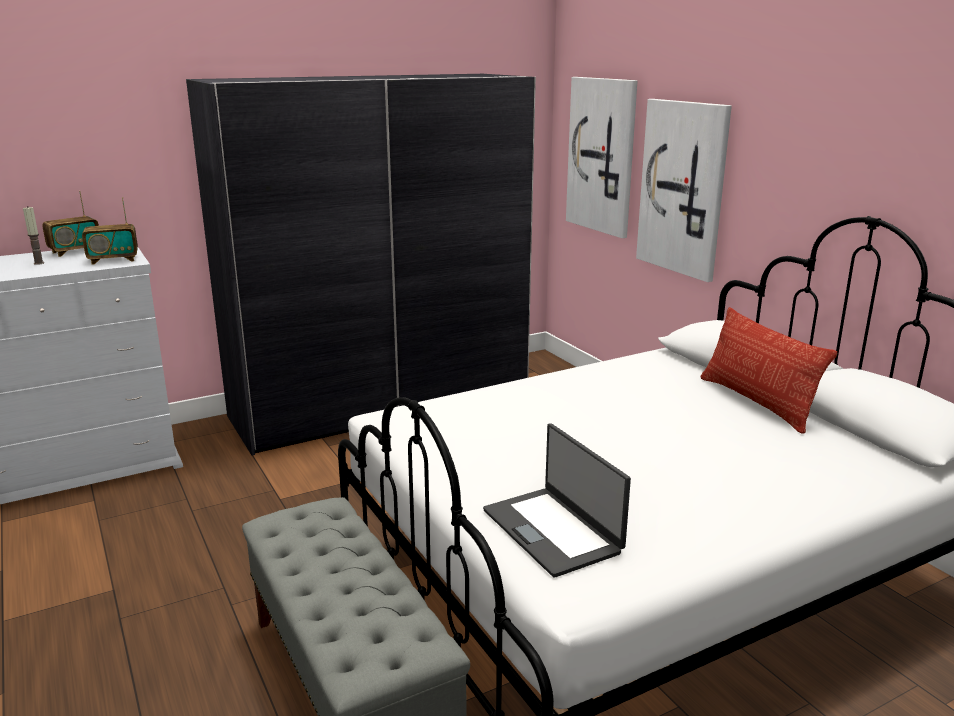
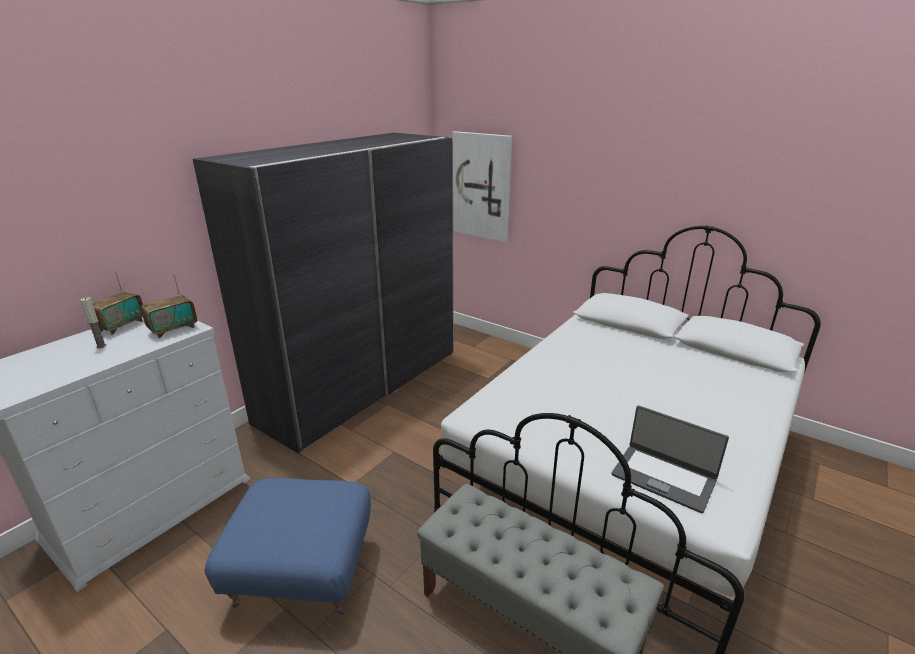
camera: 25 degrees left, 5 degrees up
(156, 564) = (302, 573): none -> blue ottoman
(683, 188) = (555, 208): picture -> none
(757, 402) = (664, 347): pillow -> none

